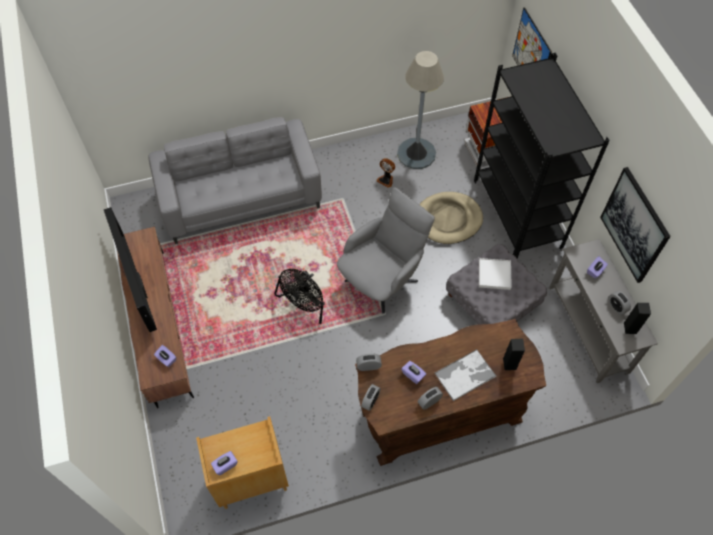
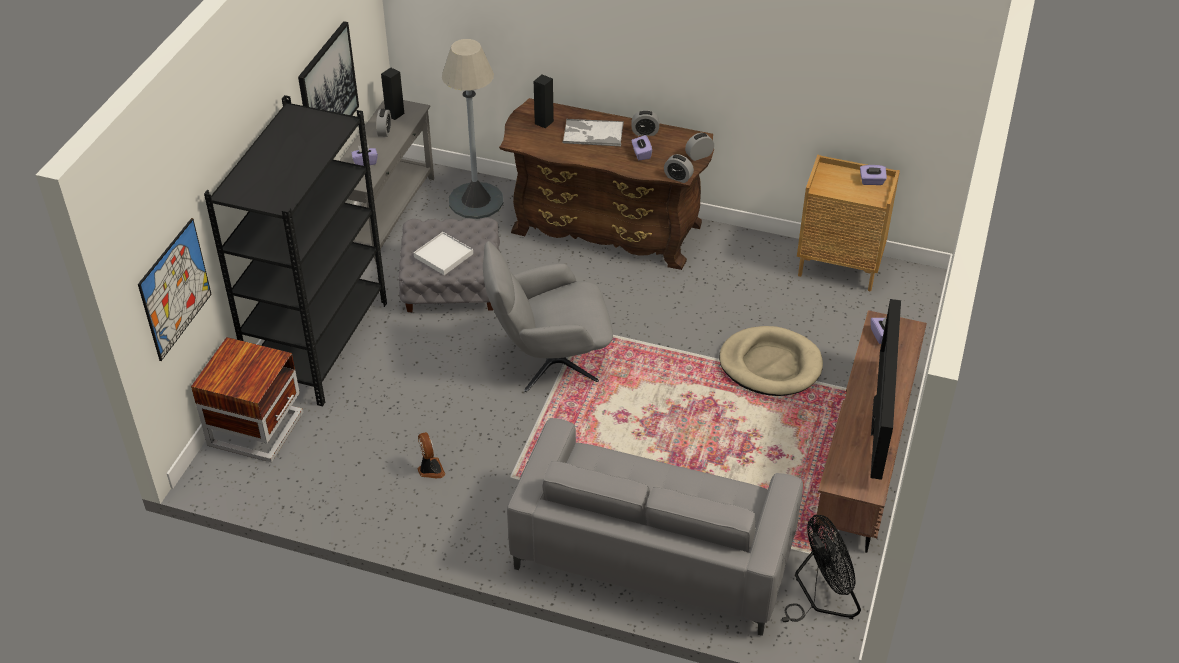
camera: 145 degrees left, 15 degrees down
(304, 301) = (664, 387): black fan -> black fan (817, 592)
(416, 153) = (353, 481): grey floor lamp -> grey floor lamp (476, 201)
(448, 219) = (406, 380): beige dog bed -> beige dog bed (770, 365)

